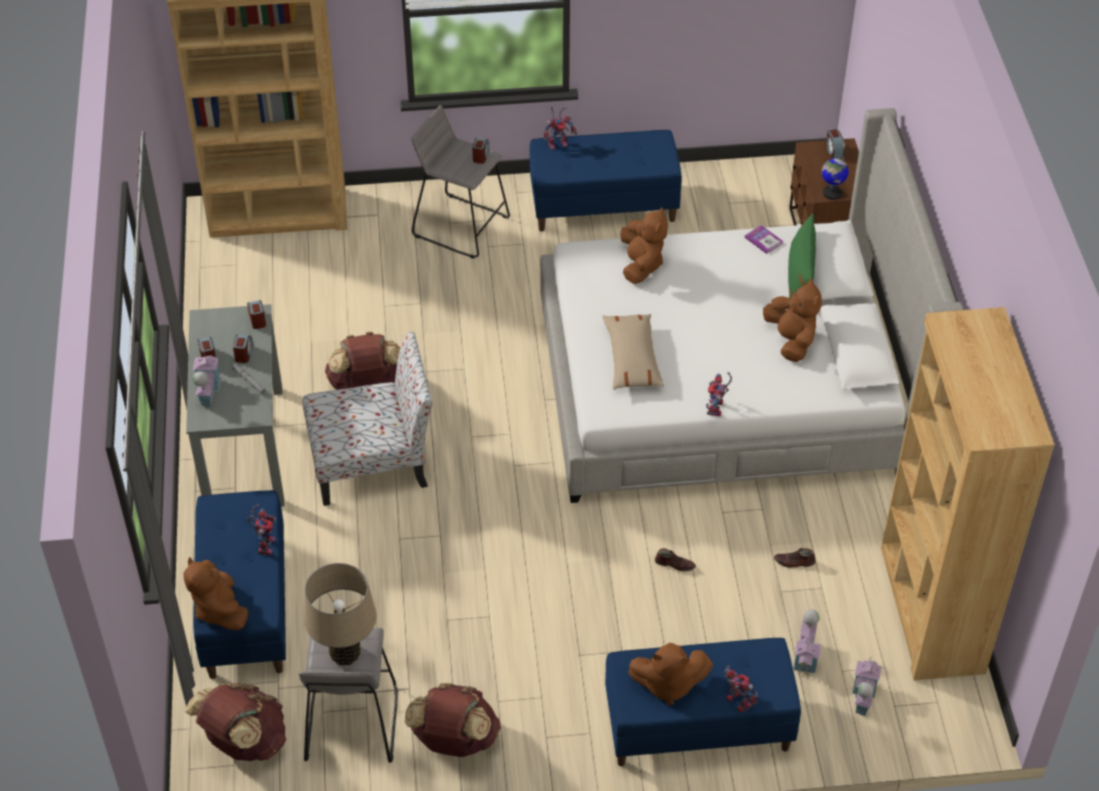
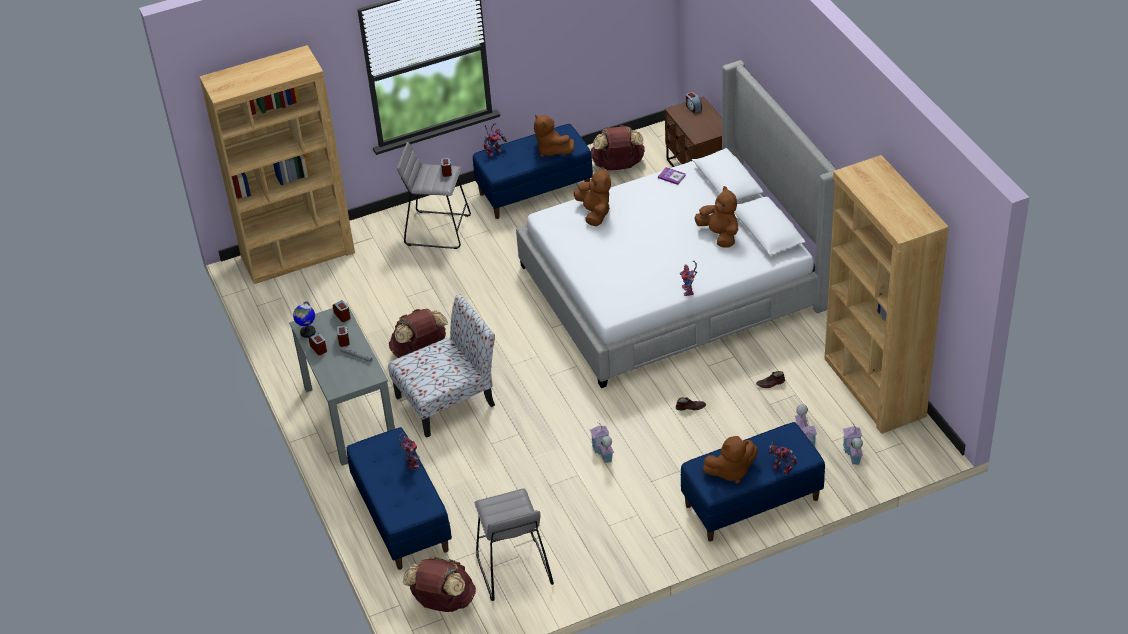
camera: 15 degrees left, 5 degrees down
(207, 391) = (330, 371): toy house -> toy house (603, 452)
(219, 609) = (399, 512): brown plush toy -> brown plush toy (551, 150)
(345, 654) = (507, 510): beige table lamp -> none
(454, 741) = (590, 559): brown backpack -> brown backpack (618, 166)
(632, 358) = (616, 274): beige pillow -> none
(799, 277) = (707, 194): green pillow -> none
(832, 193) = (704, 135): globe -> globe (307, 332)

